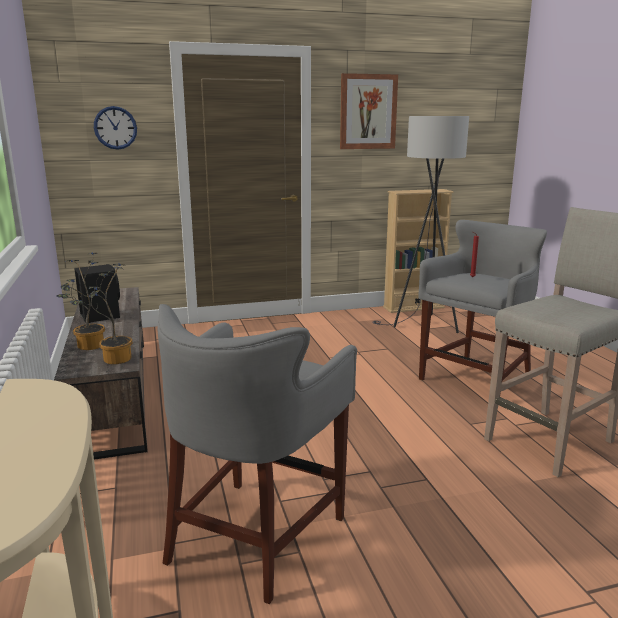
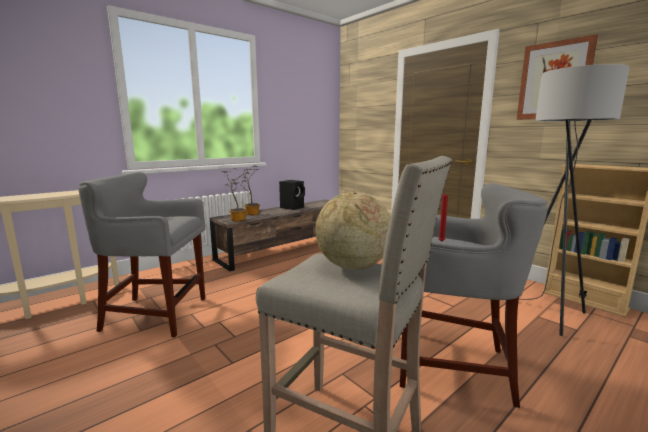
camera: 65 degrees right, 5 degrees down
(115, 128) = (367, 109): wall clock -> none
(549, 304) = (352, 266): none -> globe

